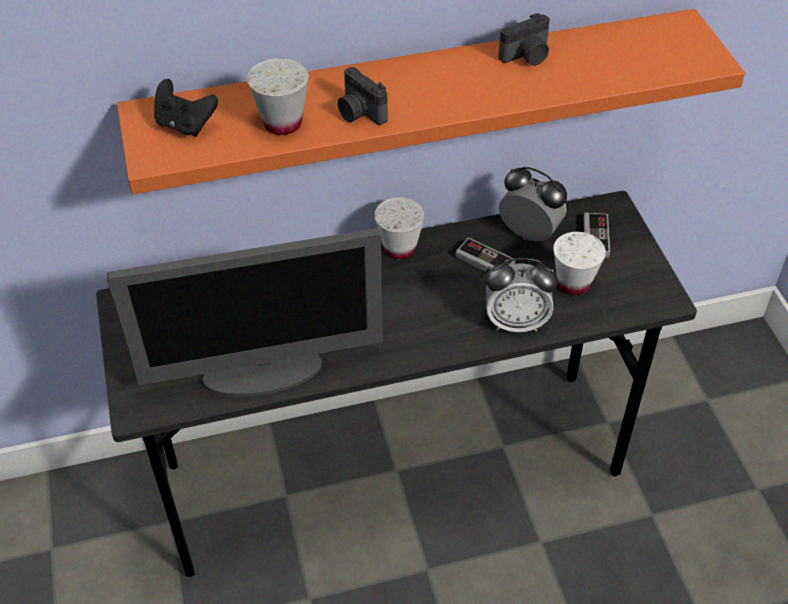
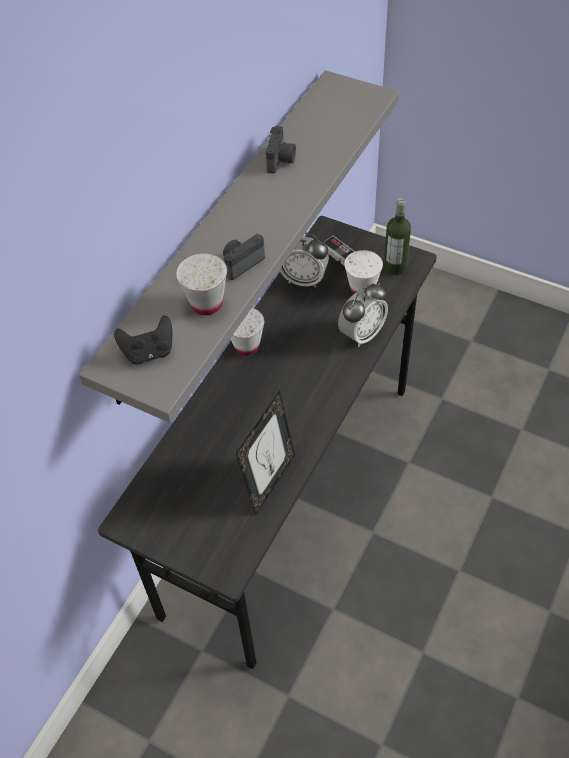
camera: 45 degrees left, 5 degrees up
(264, 372) = (269, 481): monitor -> picture frame
(359, 113) = (241, 263): camera -> camera turned 135 degrees clockwise
(418, 95) = (222, 232): orange shelf -> grey shelf
(481, 264) = (303, 317): game controller -> none
(529, 233) = (304, 279): alarm clock -> alarm clock turned 150 degrees counterclockwise
(635, 289) = (395, 267): none -> bottle

